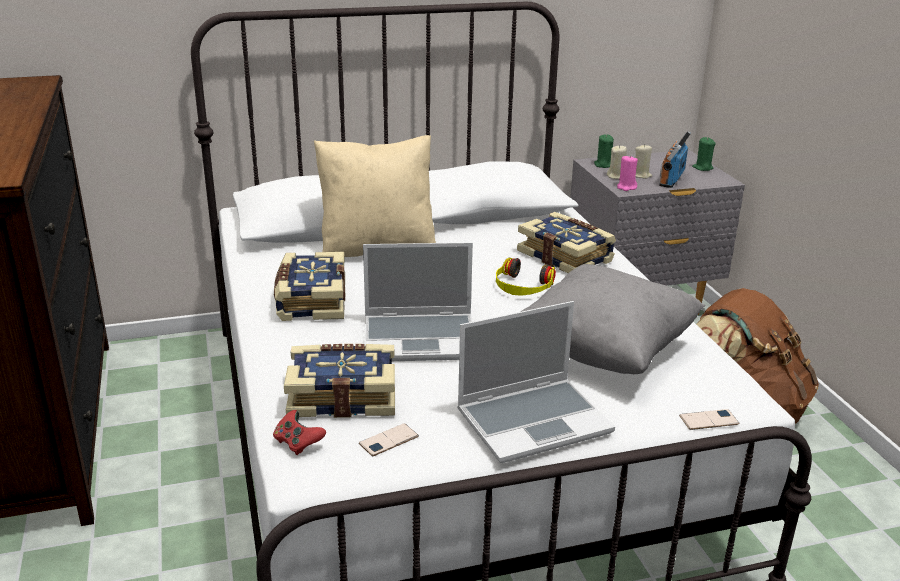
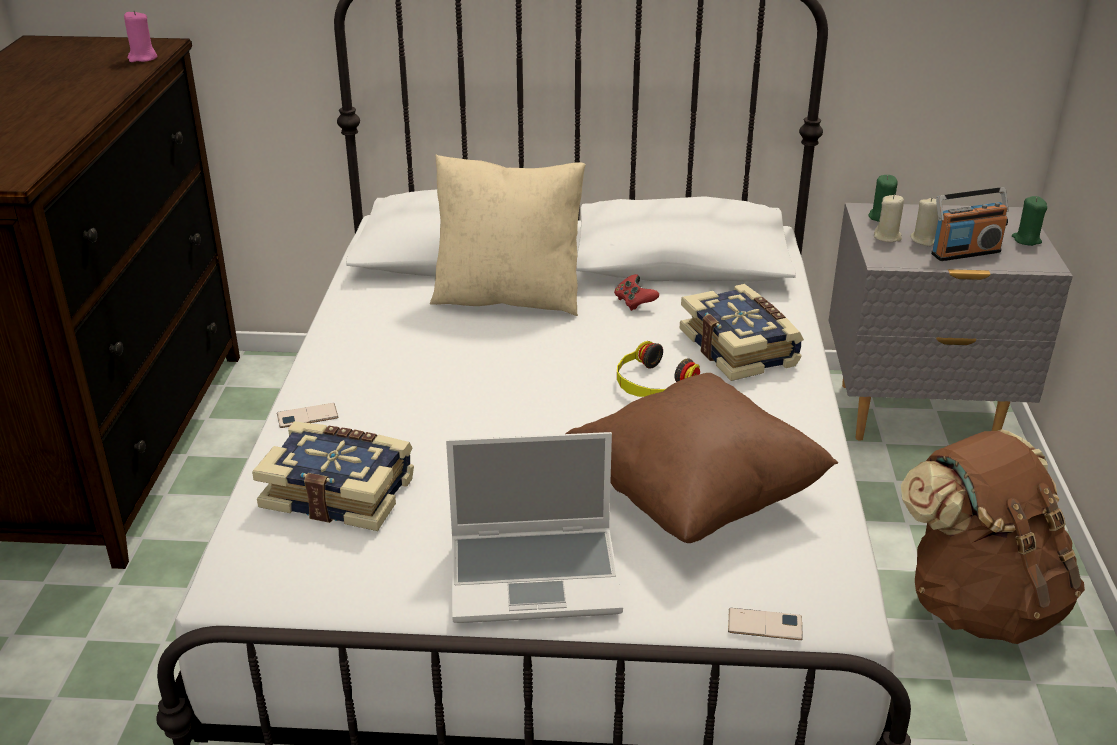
camera: 20 degrees right, 5 degrees up
(298, 443) = (252, 542): red game controller -> red game controller (634, 302)
(310, 301) = (384, 358): book -> none
(388, 440) = (352, 562): phone -> phone (307, 416)
(421, 339) = (478, 434): laptop -> none
(604, 351) = (696, 495): grey pillow -> brown pillow
(626, 187) = (889, 256): pink candle -> pink candle (142, 58)
(671, 179) = (965, 252): radio -> radio turned 150 degrees counterclockwise

